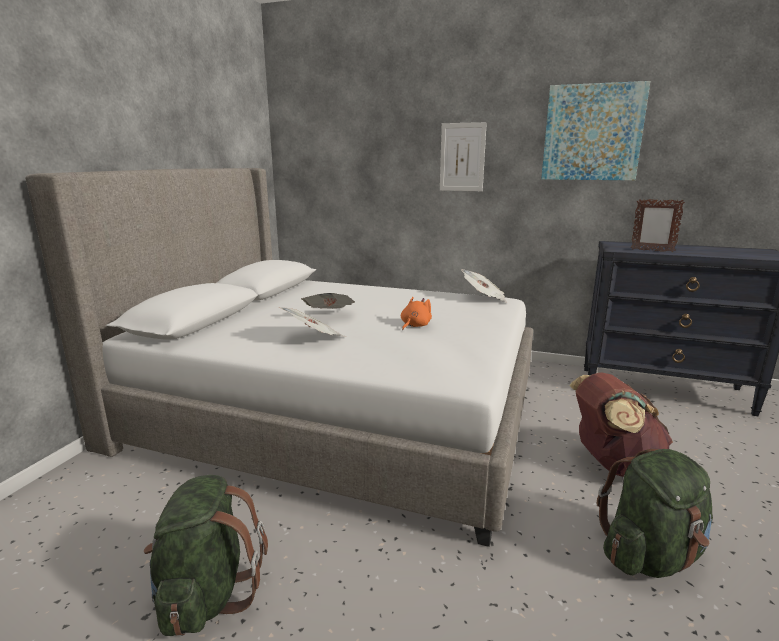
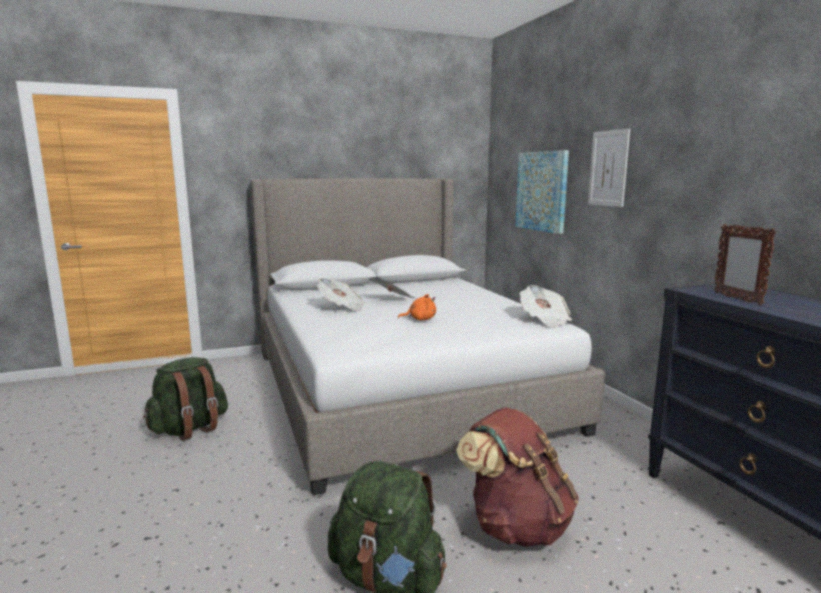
camera: 50 degrees right, 5 degrees down
(592, 133) = (735, 135): picture -> picture (542, 191)

